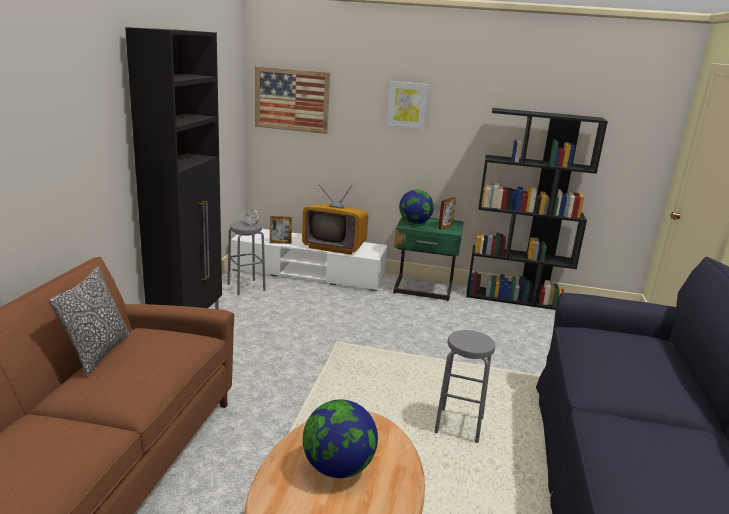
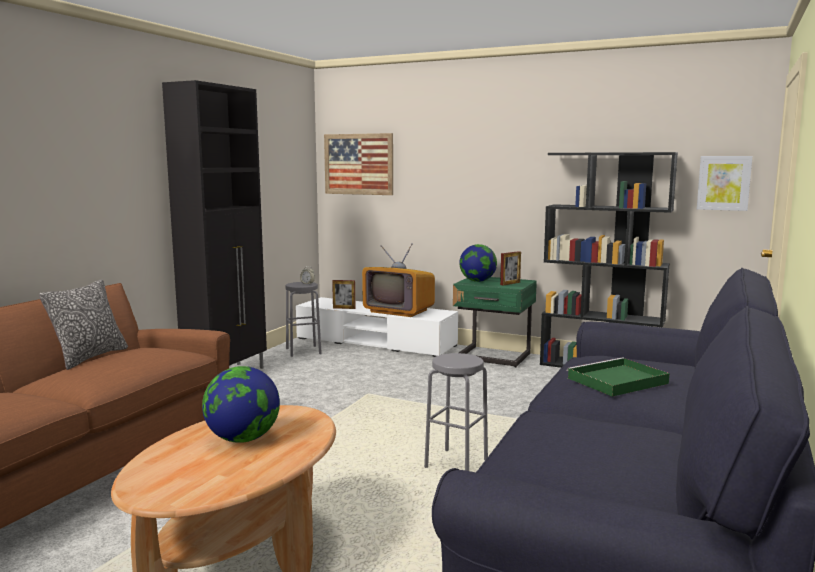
camera: 15 degrees right, 10 degrees down
(407, 105) = (469, 158): picture -> picture (723, 183)
(629, 369) = (616, 381): none -> green tray

